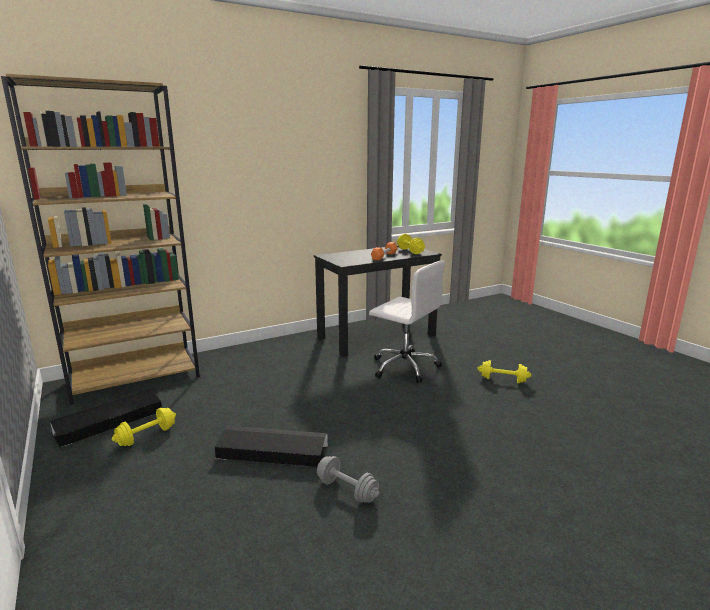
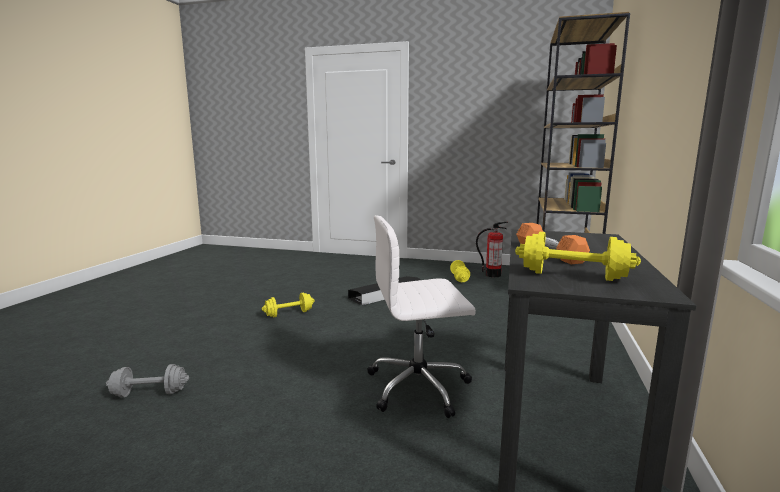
camera: 135 degrees right, 5 degrees down
(109, 422) = (492, 275): black storage box -> fire extinguisher
(347, 490) = (319, 298): grey dumbbell -> grey dumbbell (149, 393)
(503, 380) = (269, 430): yellow dumbbell -> yellow dumbbell (289, 314)

